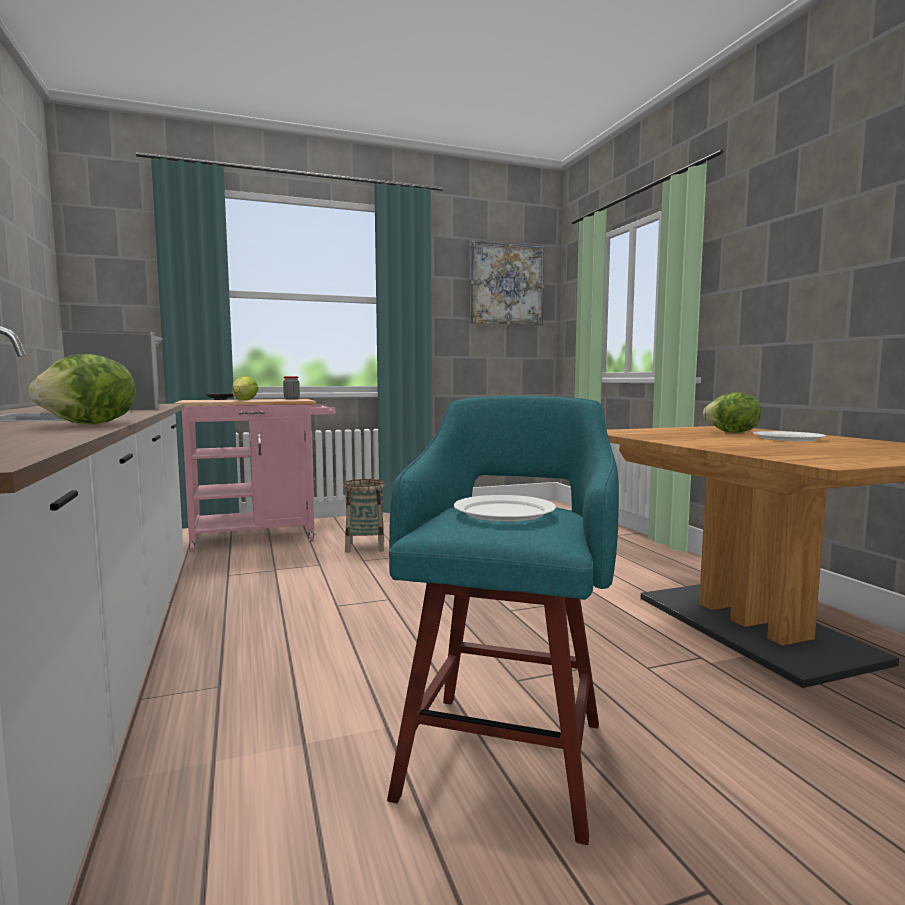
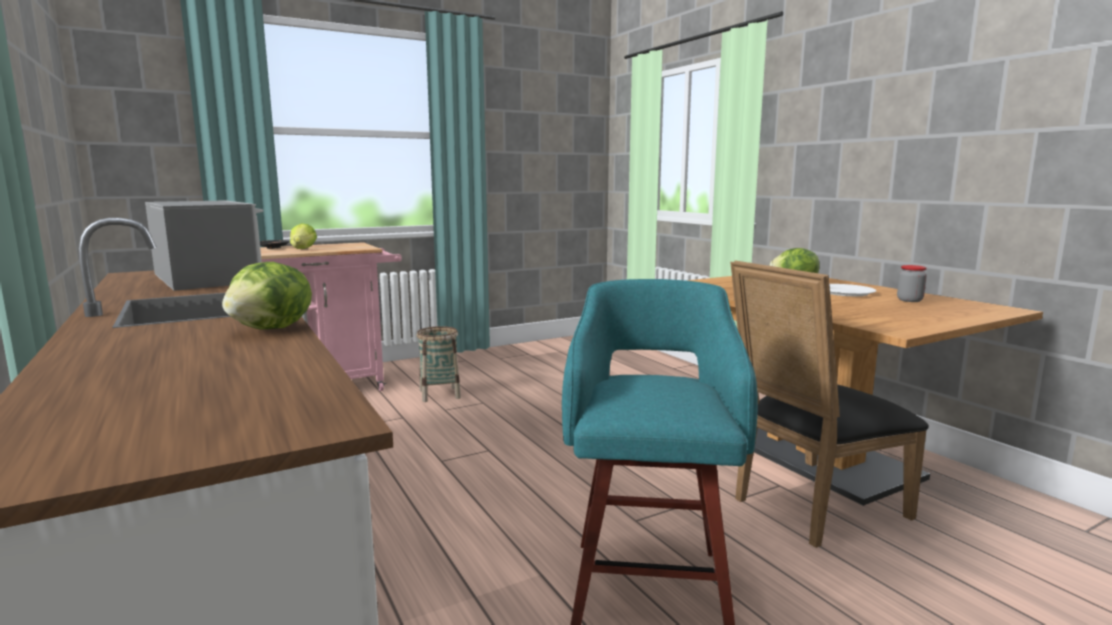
camera: 10 degrees left, 5 degrees up
(291, 399) = (349, 244): jar -> jar (909, 300)
(504, 512) = (655, 390): white plate -> none
(506, 284) = (557, 117): picture -> none
(733, 685) = (810, 508): none -> black chair

